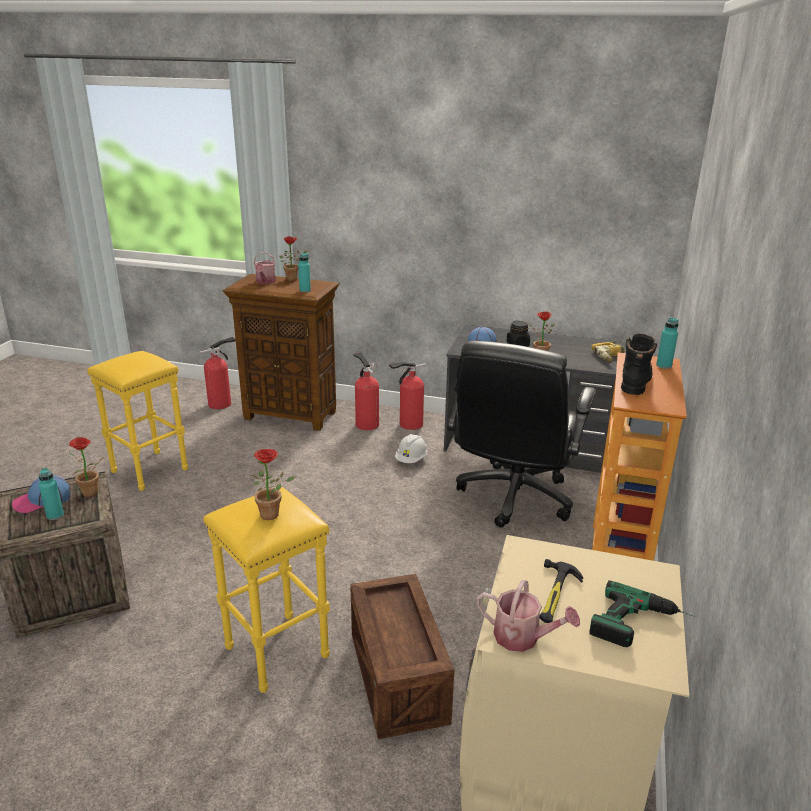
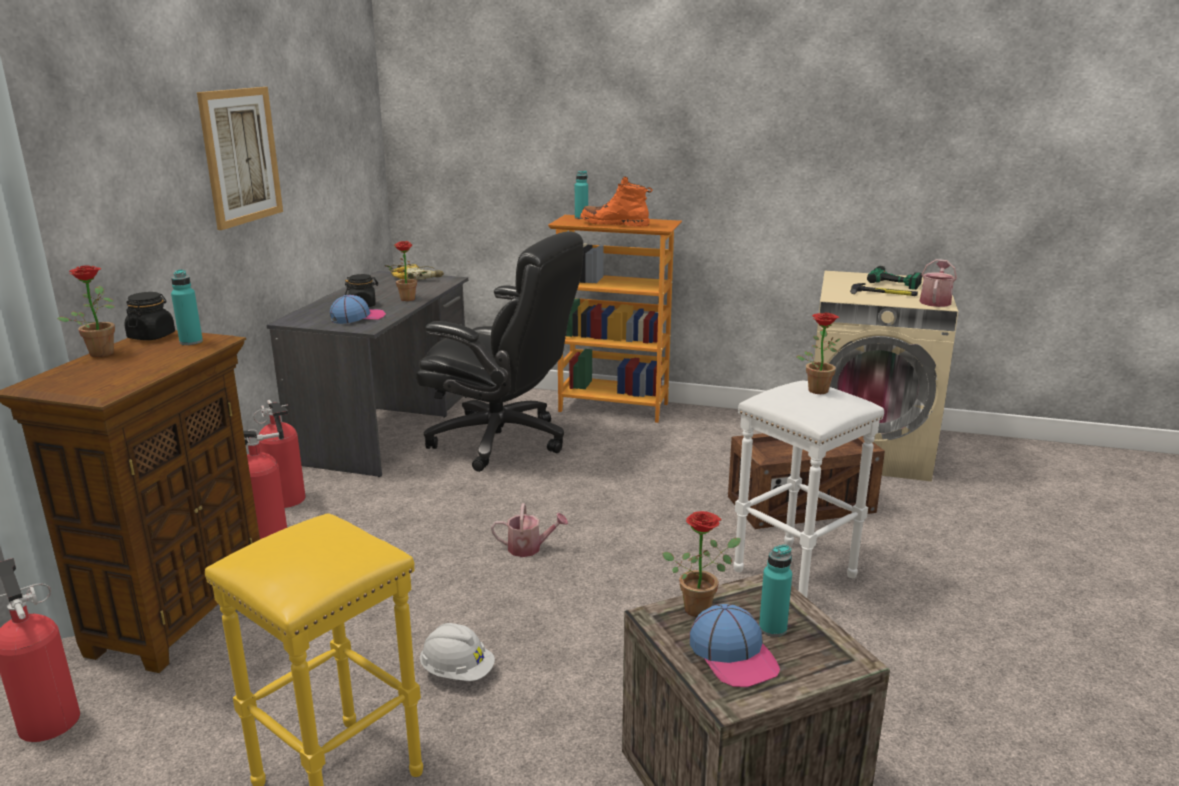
camera: 90 degrees left, 5 degrees down
(265, 282) = (97, 371): watering can -> watering can (529, 548)
(279, 651) = (794, 571): yellow stool -> white stool
(317, 283) = (152, 336): none -> black jar
(411, 459) = (394, 499): white hard hat -> white hard hat (457, 672)
(473, 212) = (241, 156): none -> picture
(635, 380) = (615, 224): black boot -> orange boot

